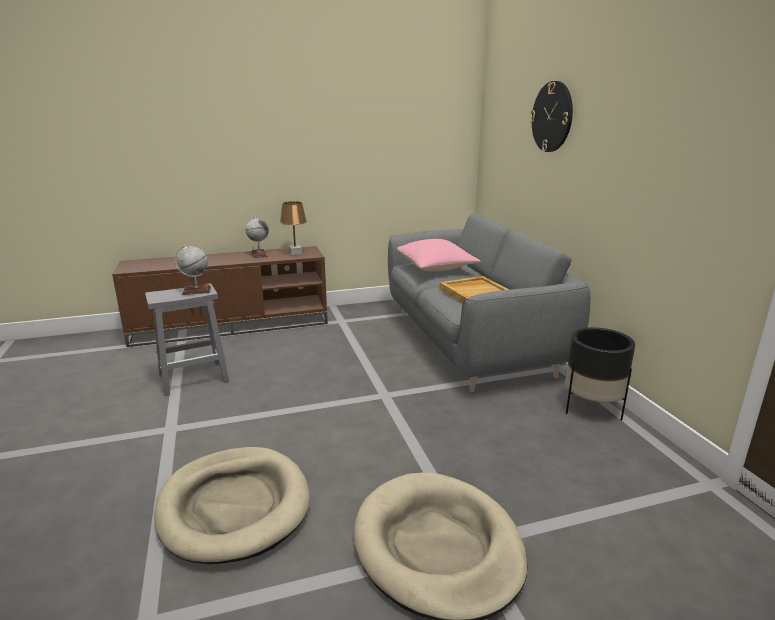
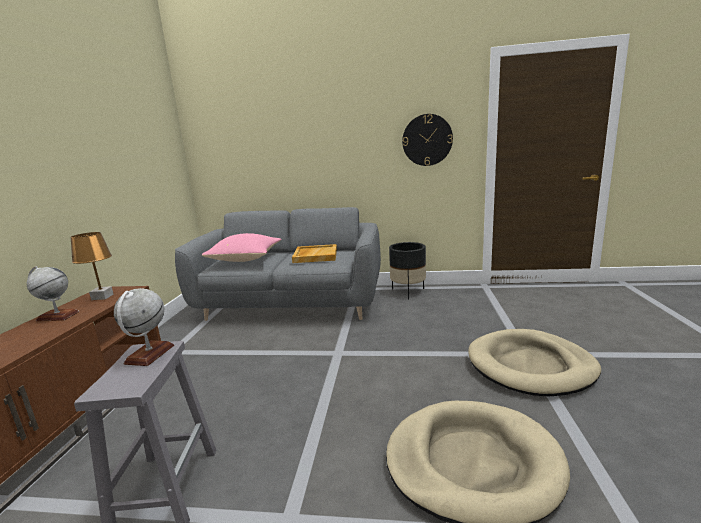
camera: 65 degrees left, 5 degrees down
(552, 117) = (290, 125): wall clock -> wall clock (427, 140)

